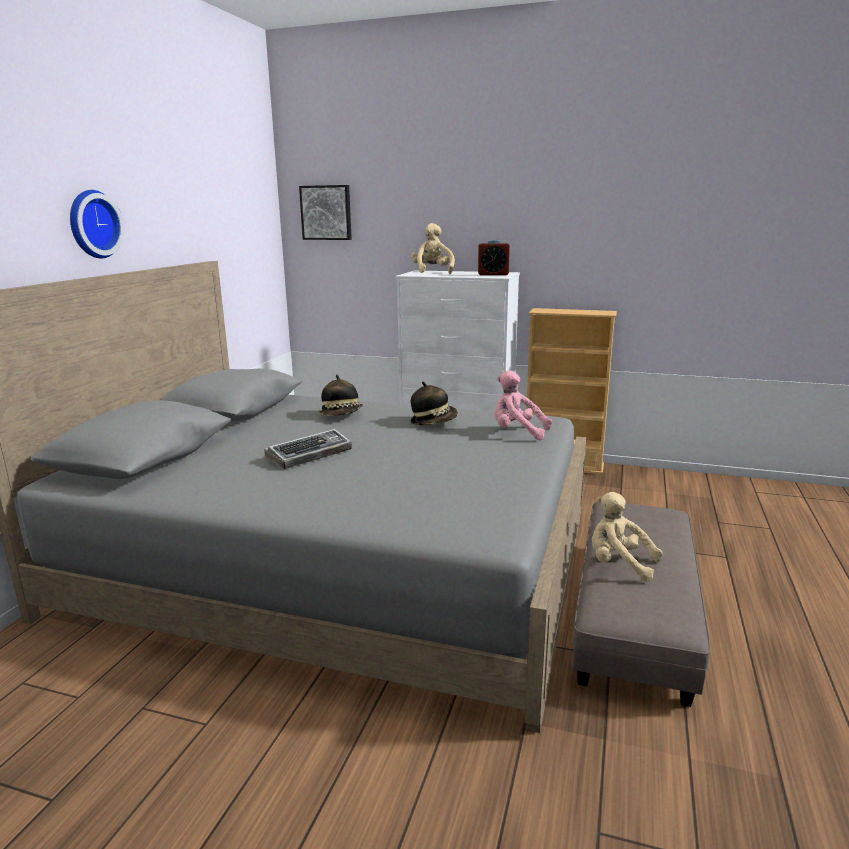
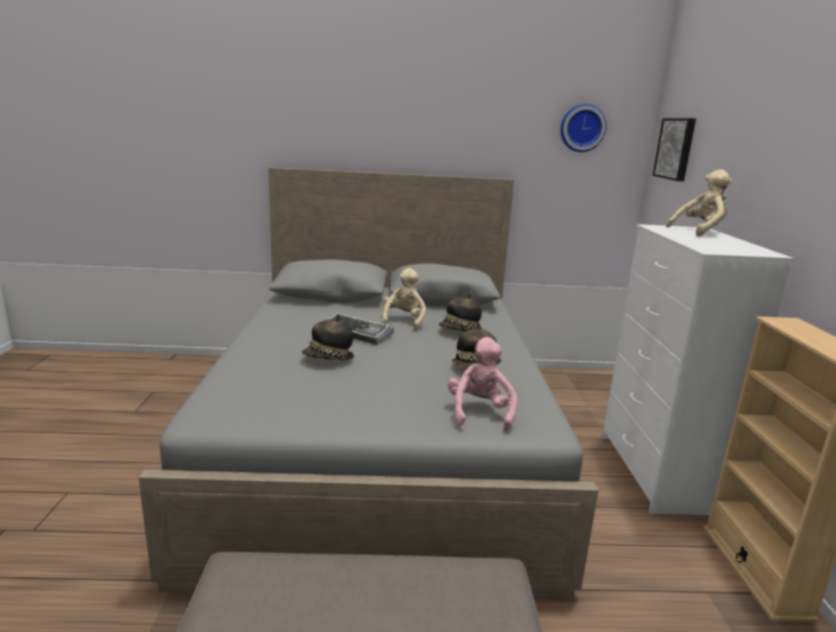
camera: 70 degrees right, 0 degrees up
(92, 224) = (392, 137): wall clock -> wall clock (582, 128)
(374, 472) = (328, 359): none -> hat
(493, 274) = (730, 248): alarm clock -> none
(619, 564) = (331, 574): beige plush toy -> beige plush toy (403, 321)

